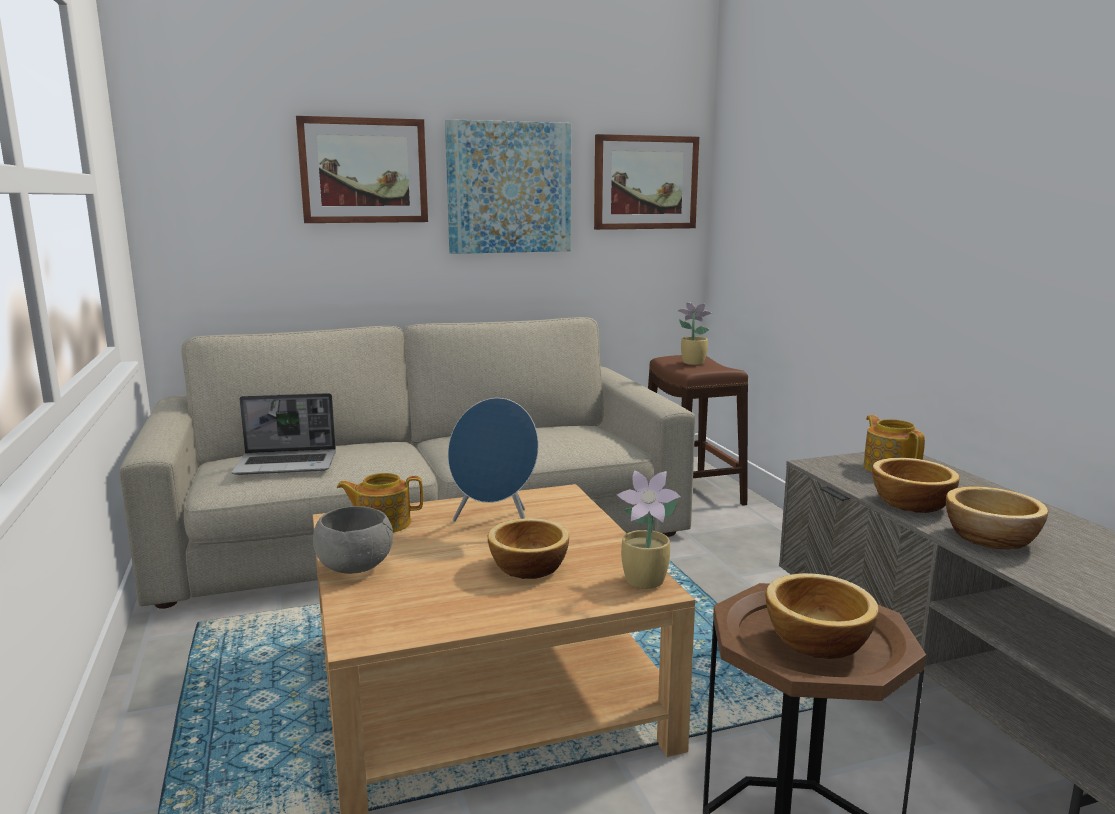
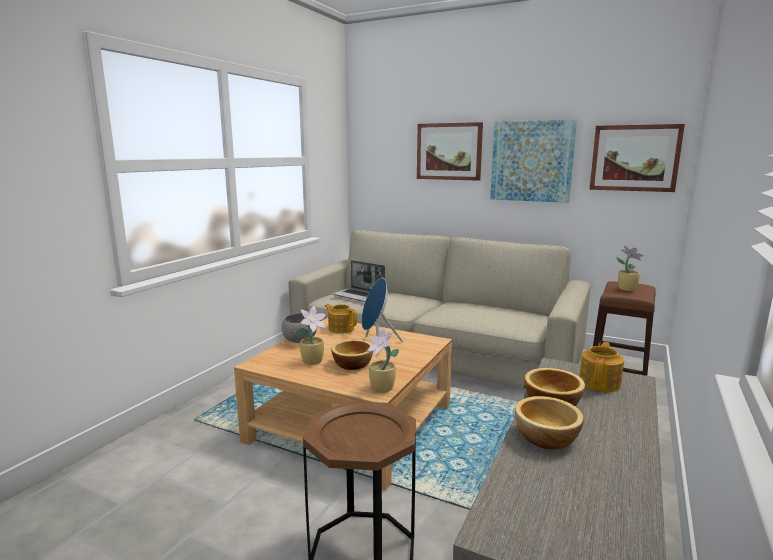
camera: 45 degrees right, 0 degrees up
(458, 588) = (313, 361): none -> potted plant
(815, 639) = (358, 433): bowl -> none

